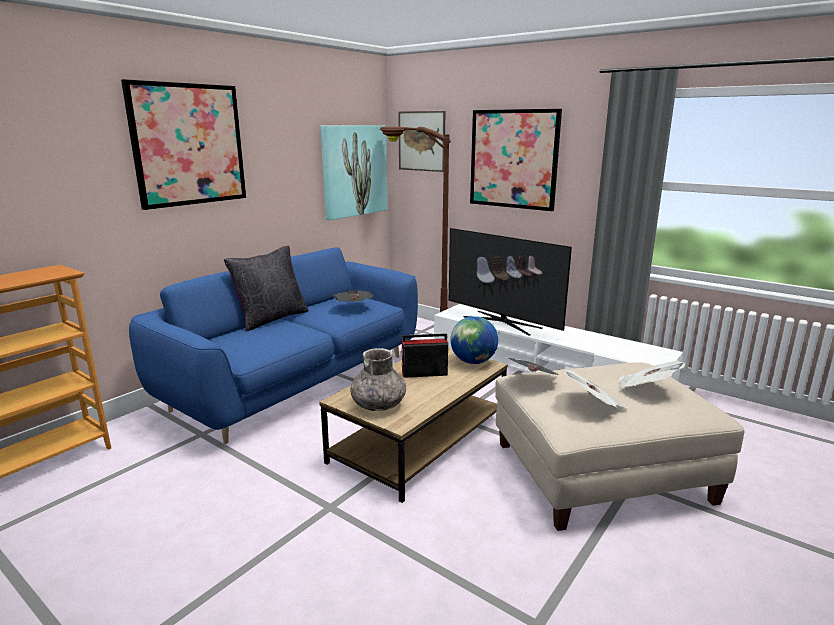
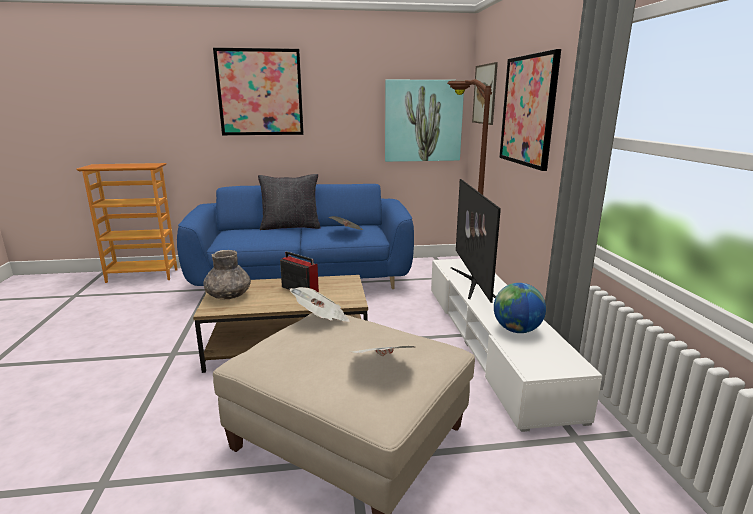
camera: 45 degrees right, 0 degrees up
(473, 362) = (349, 295): globe -> globe (516, 330)
(593, 404) = (305, 352): newspaper -> none

